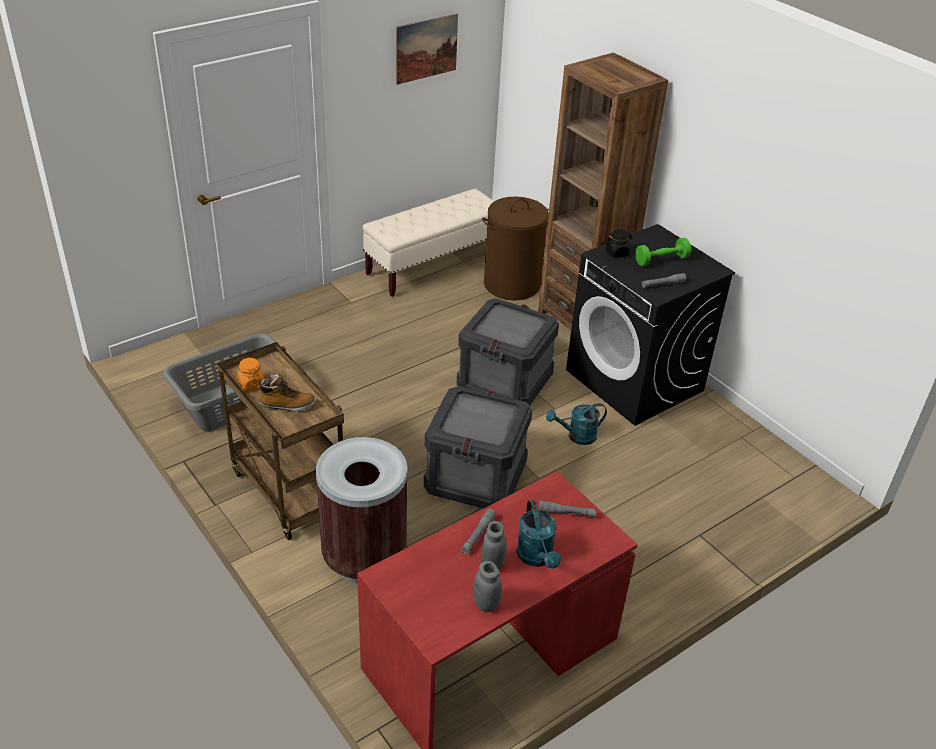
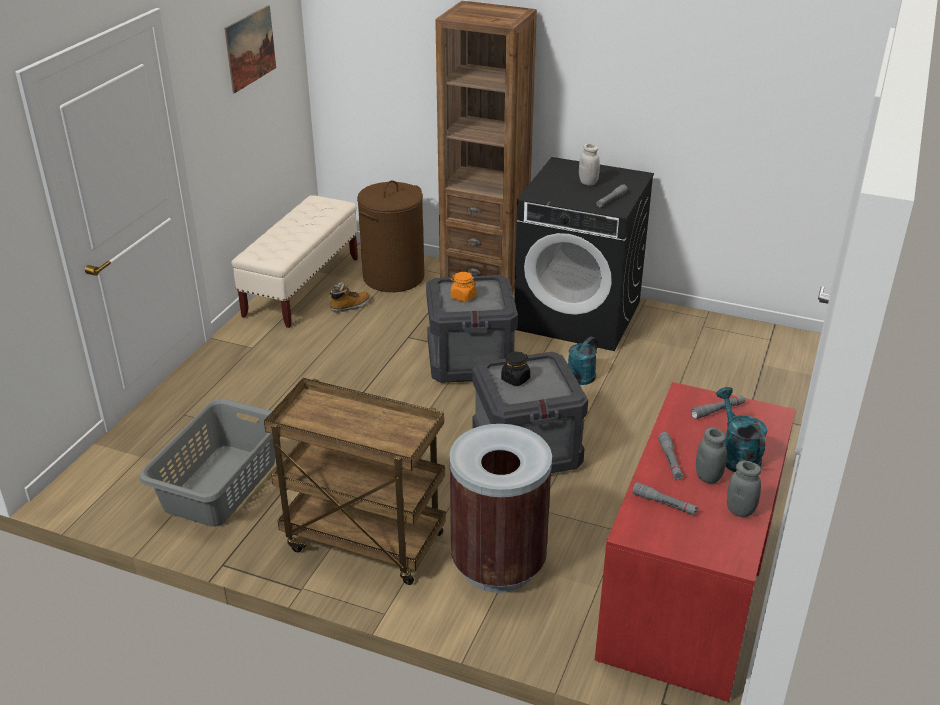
camera: 30 degrees left, 5 degrees down
(251, 384) = (314, 427): orange jar -> orange jar (463, 297)
(287, 405) = (373, 430): boot -> boot (350, 306)
(432, 567) = (664, 504): none -> grey flashlight
(537, 558) = (736, 455): turquoise watering can -> turquoise watering can turned 150 degrees counterclockwise
(617, 253) = (546, 189): black jar -> black jar (515, 379)
(661, 260) = (588, 182): green dumbbell -> white jar

